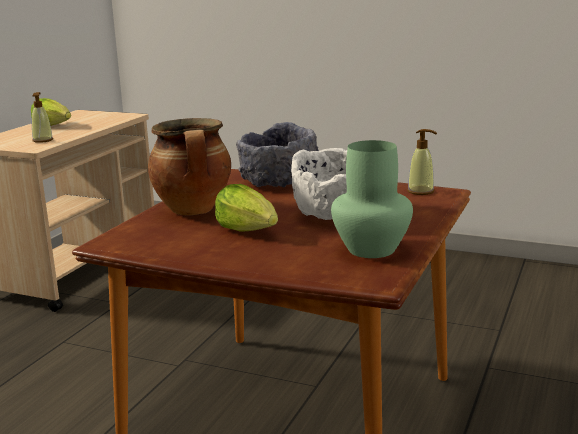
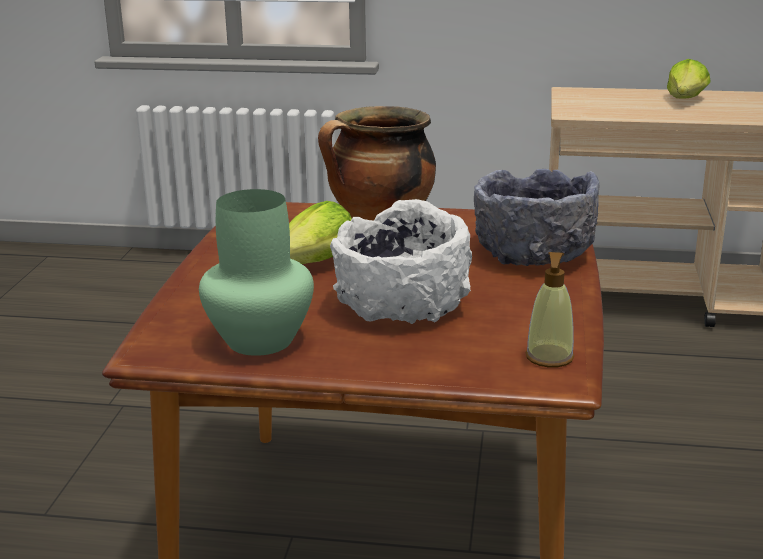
camera: 75 degrees right, 5 degrees up
(43, 140) = (610, 110): soap dispenser -> none

